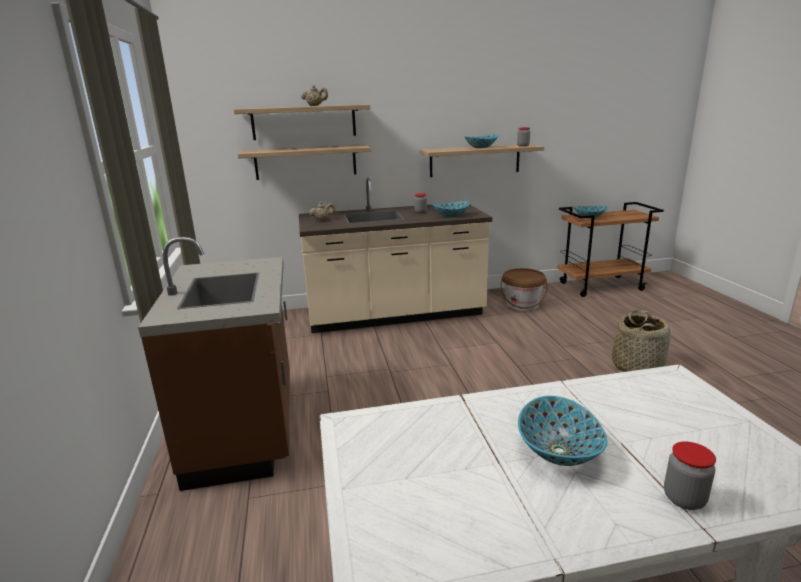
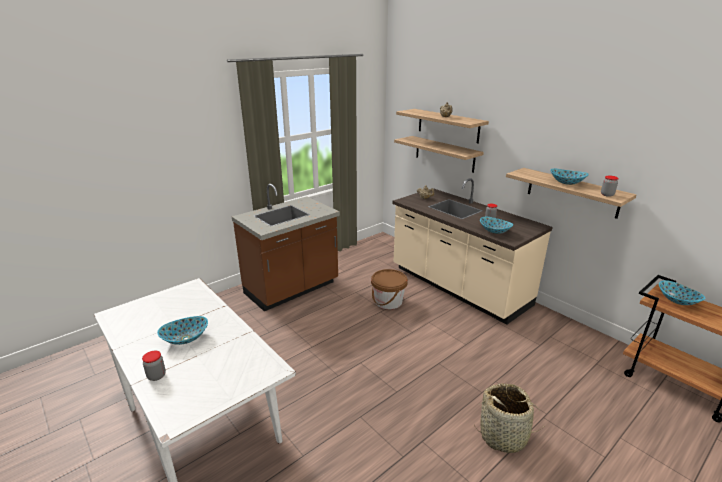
camera: 60 degrees right, 5 degrees up
(522, 305) = (553, 341): brown bucket -> brown bucket (388, 301)

